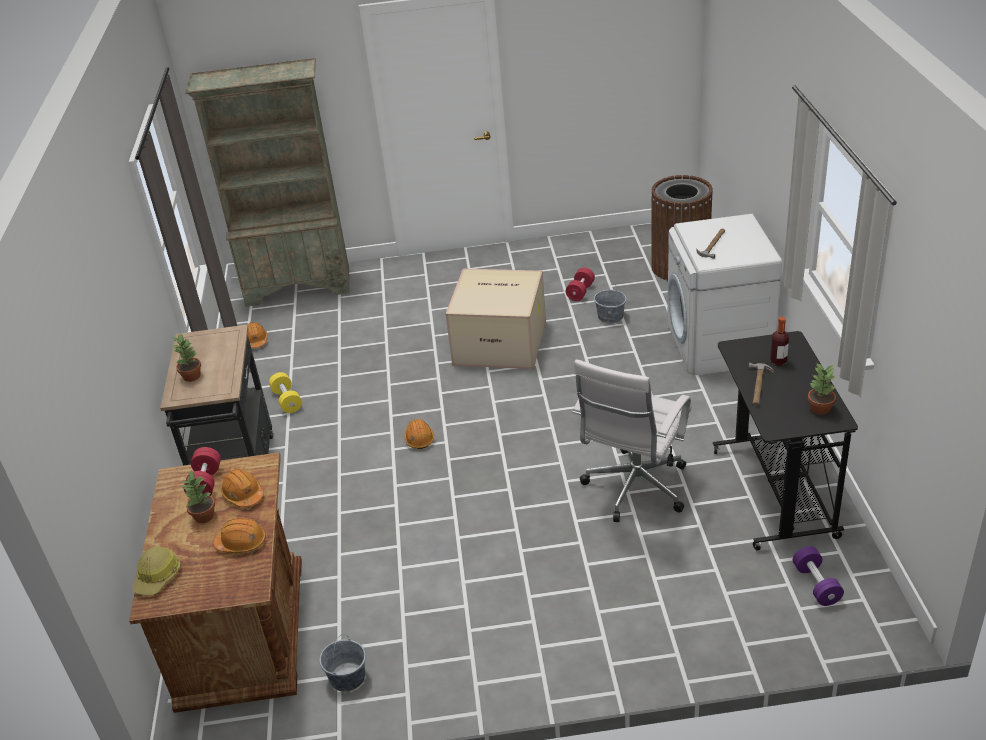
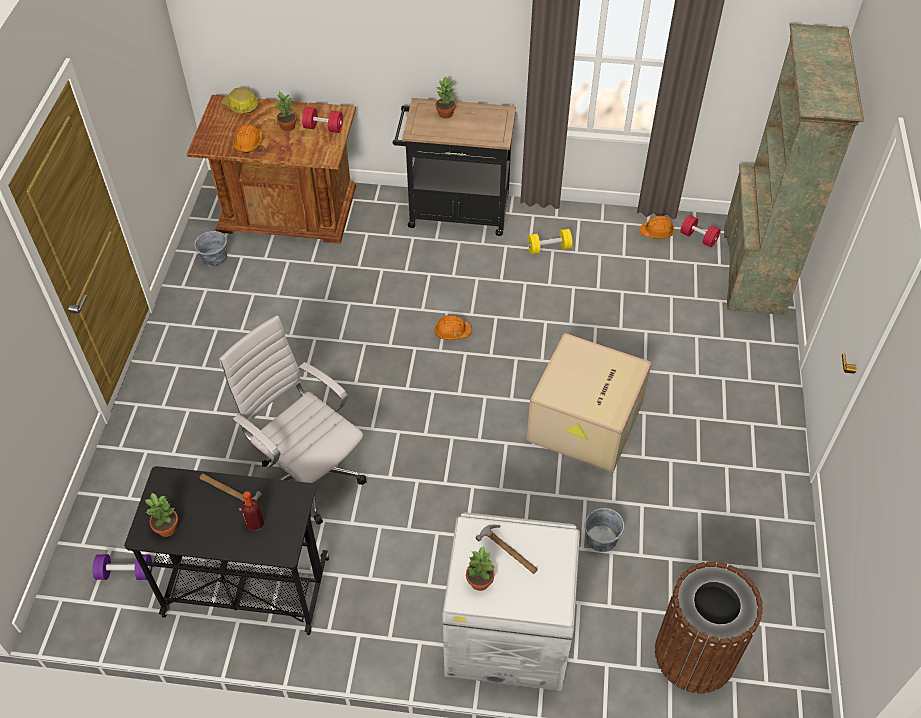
camera: 100 degrees right, 15 degrees up
(243, 495) = (298, 146): orange hard hat -> none
(580, 292) = (665, 523): red dumbbell -> red dumbbell (698, 238)
(746, 251) = (479, 581): none -> potted plant

